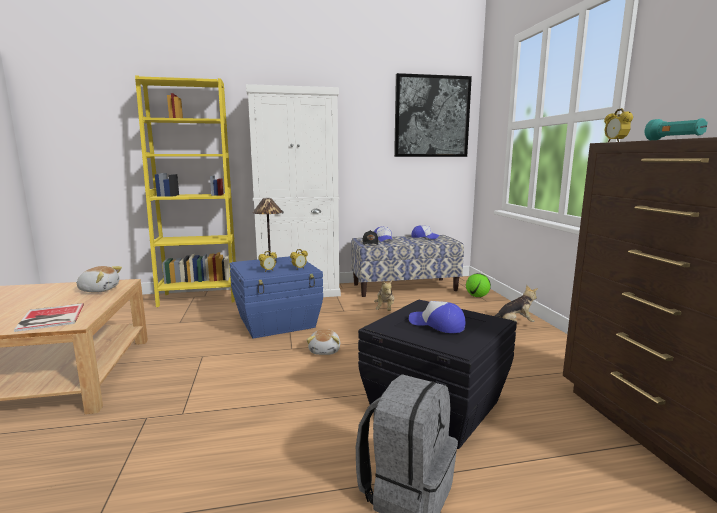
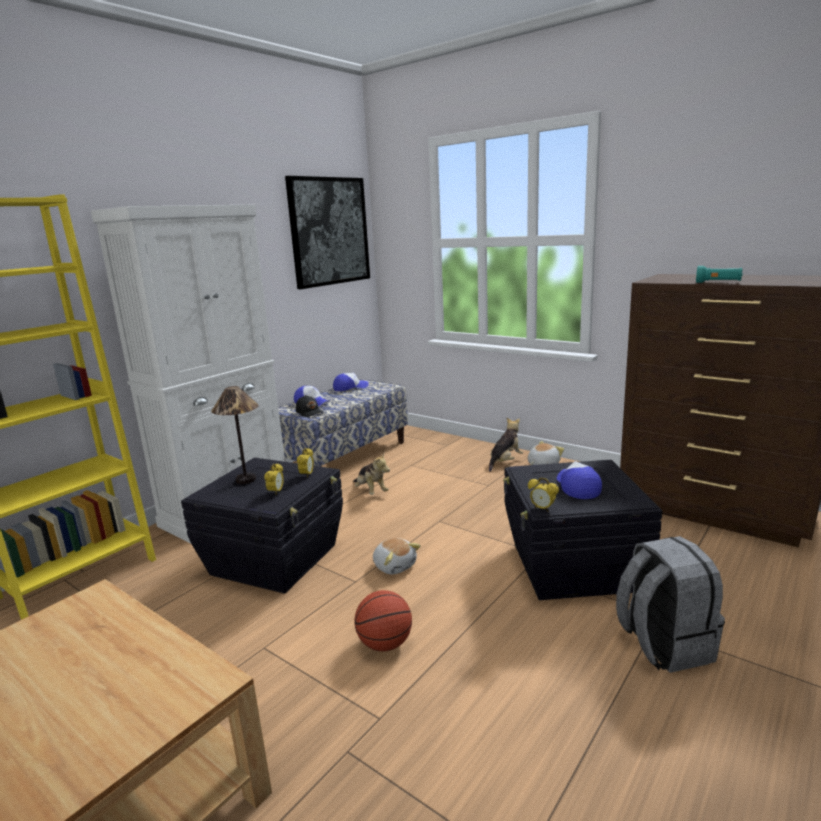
camera: 40 degrees left, 5 degrees up
(49, 318) = (142, 700): book -> none
(99, 290) = (87, 625): plush toy -> plush toy (542, 464)
(248, 384) = (385, 644): none -> basketball
(277, 322) = (276, 559): blue storage box -> black storage box
(437, 325) = (577, 486): cap -> cap turned 90 degrees clockwise
(477, 296) = (431, 442): football -> none
(615, 142) = (655, 281): alarm clock -> alarm clock (542, 509)

